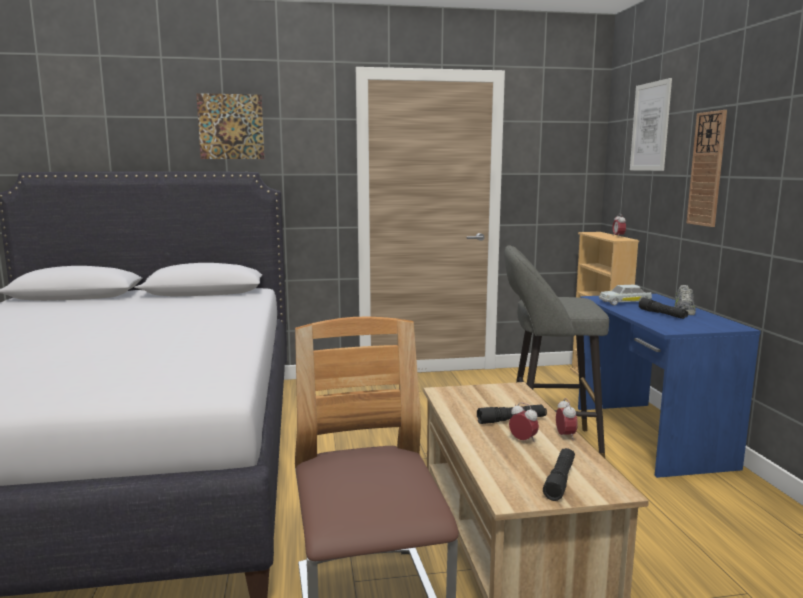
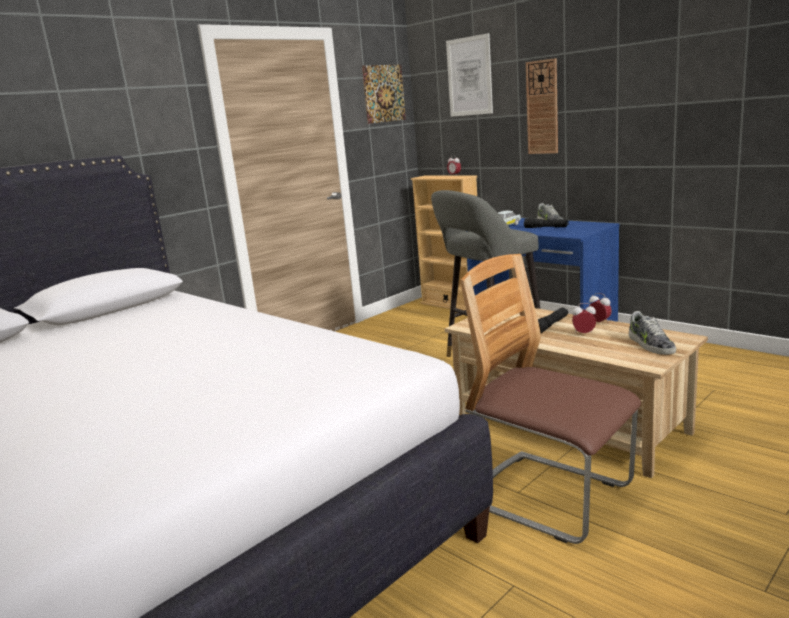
camera: 35 degrees left, 5 degrees up
(231, 126) = (71, 102): picture -> picture (384, 93)
(560, 480) = (650, 344): black flashlight -> shoe

